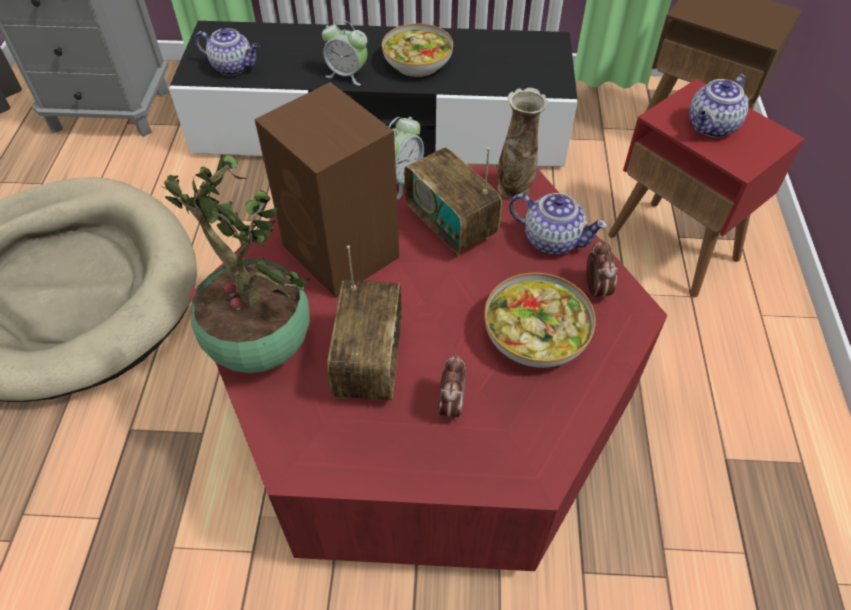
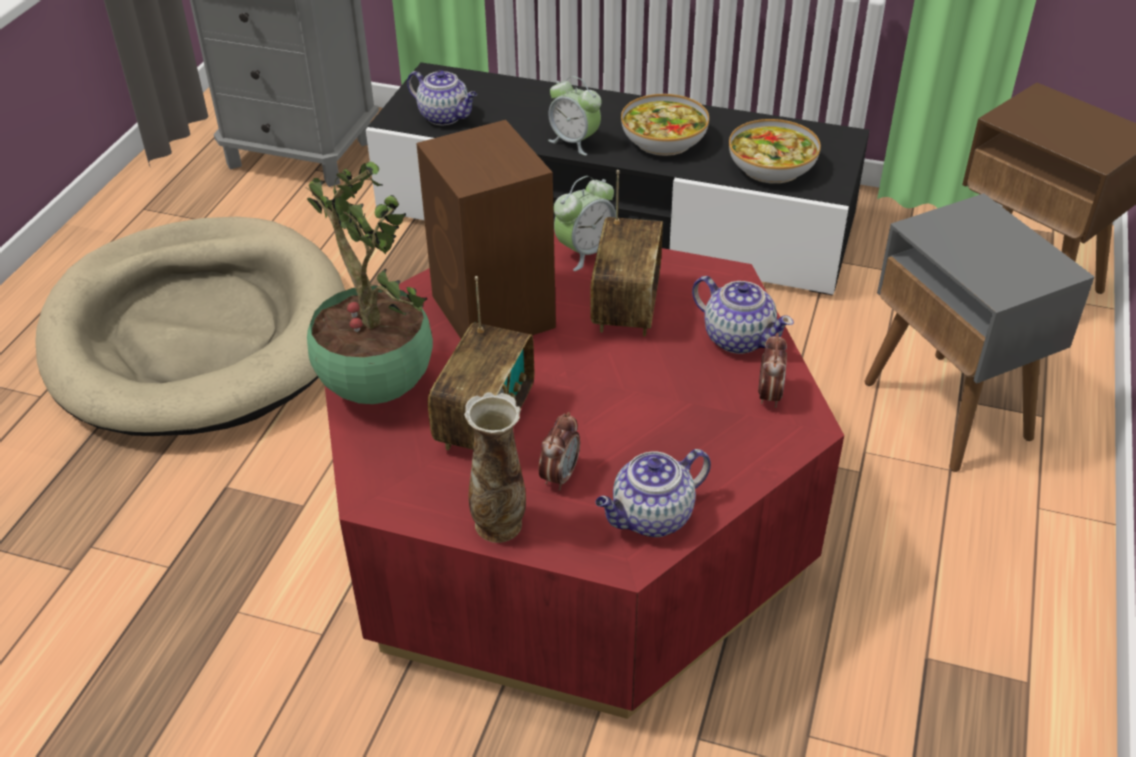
camera: 15 degrees right, 10 degrees down
(451, 226) = (626, 306): radio -> radio turned 150 degrees counterclockwise
(514, 189) = (715, 281): vase -> vase (499, 525)
(536, 334) = (681, 427): bowl -> bowl (772, 166)
(674, 248) = (948, 411): red side table -> grey side table
(711, 127) = (978, 247): teapot -> teapot (651, 518)

